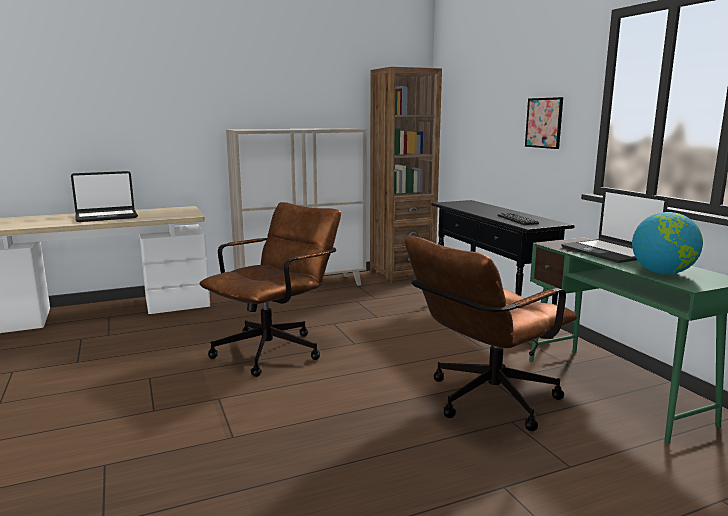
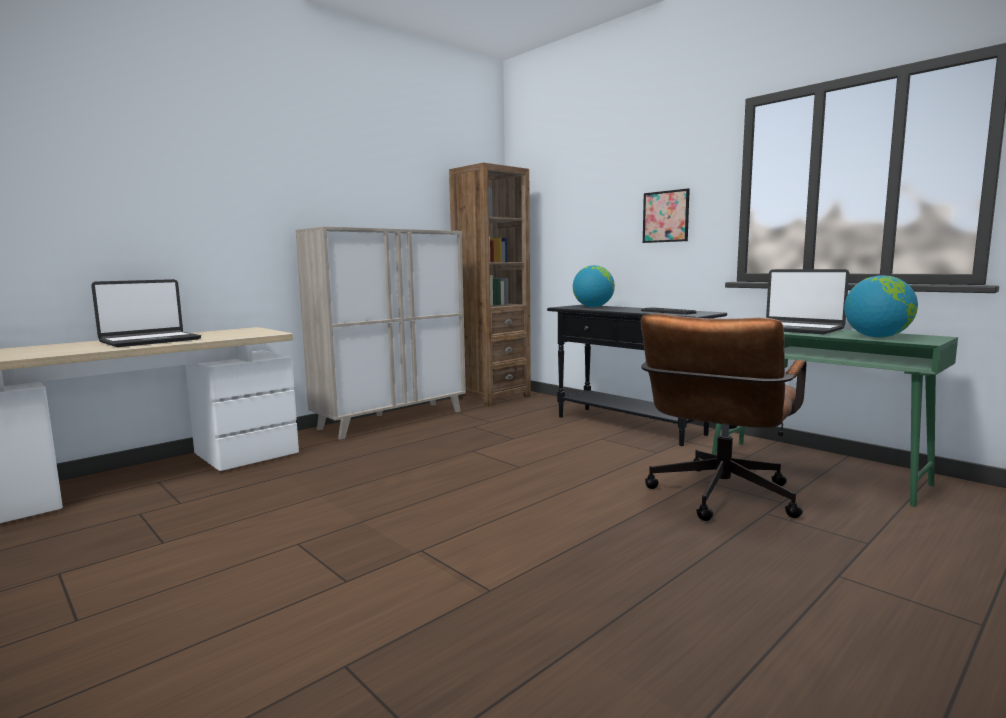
camera: 20 degrees left, 5 degrees down
(276, 349) = (434, 485): brown office chair -> none
(471, 205) = (593, 307): none -> globe

